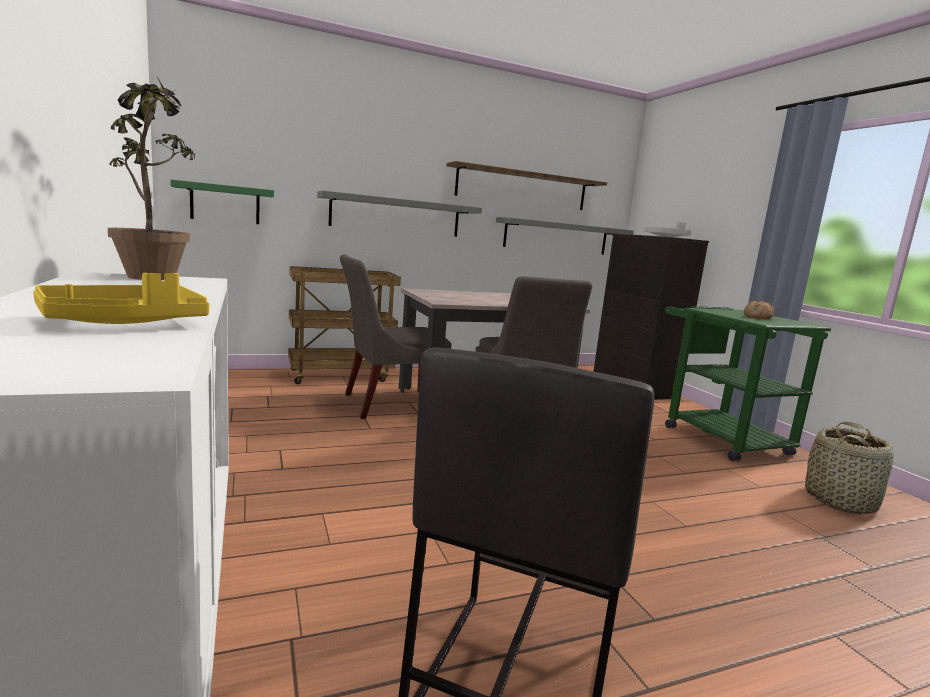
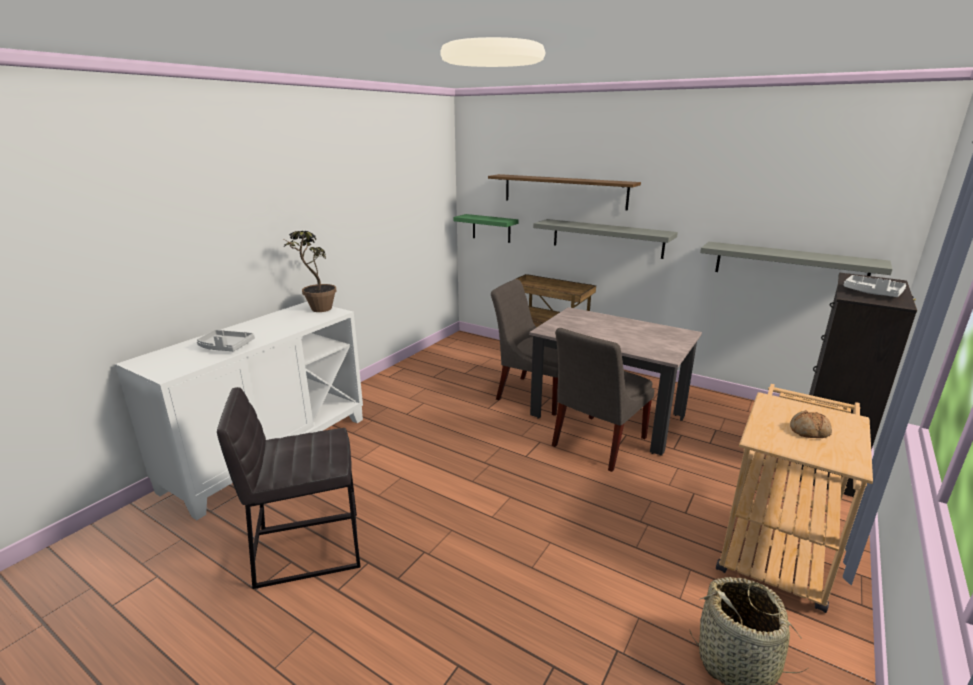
camera: 55 degrees right, 10 degrees up
(126, 322) = (225, 347): yellow tray -> grey tray
(522, 188) = (743, 211): shelf -> shelf (564, 191)
(717, 436) = (775, 548): green cart -> beige cart

